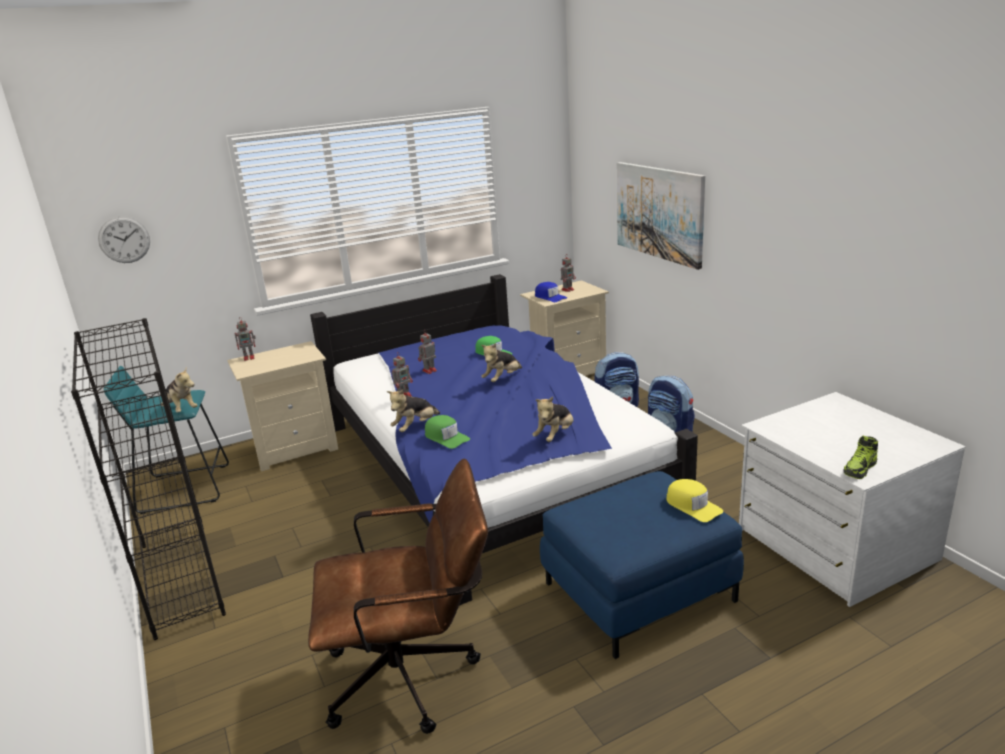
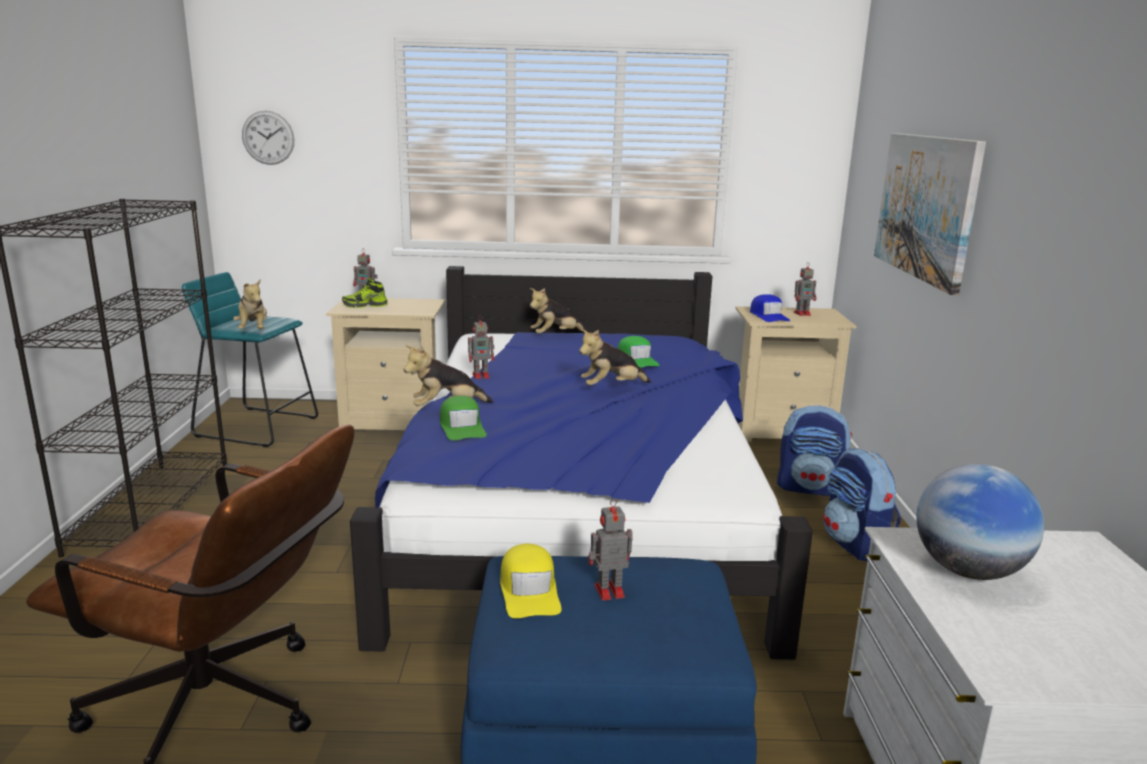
camera: 25 degrees right, 5 degrees down
(429, 371) = (542, 360): toy robot -> toy robot (607, 591)
(555, 436) = (592, 464): plush toy -> plush toy (555, 335)
(693, 506) = (696, 624): yellow cap -> yellow cap (529, 591)
(805, 432) = (967, 571): none -> globe
(860, 469) = (1014, 664): shoe -> shoe (365, 305)

